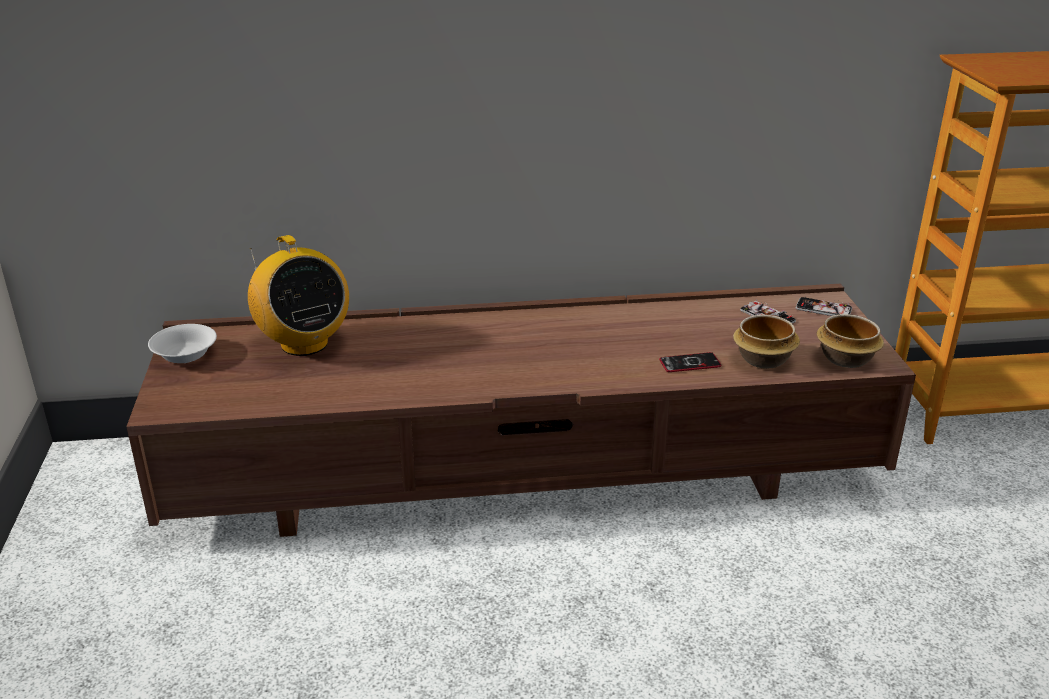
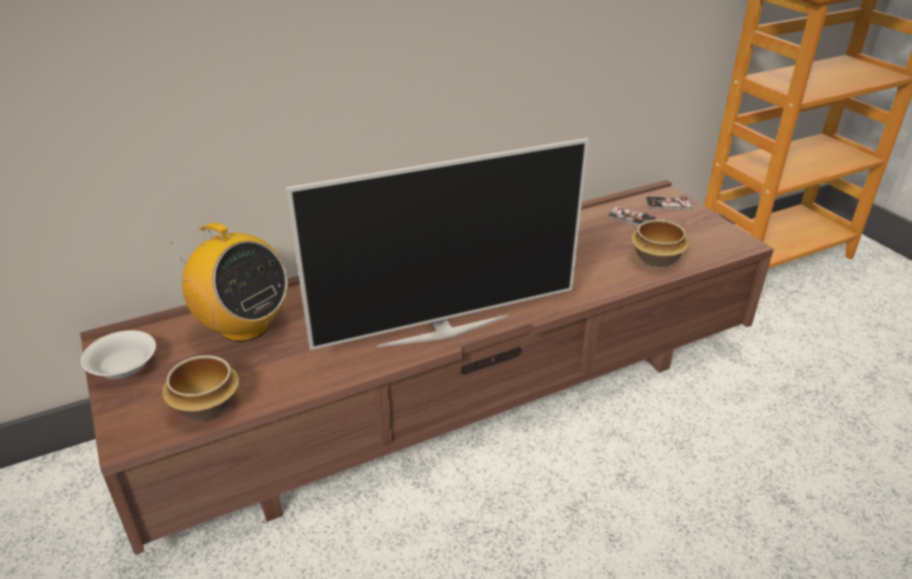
camera: 20 degrees left, 5 degrees up
(486, 381) = (443, 329): none -> television
(690, 363) = (603, 274): phone -> none
(844, 359) = (714, 245): bowl -> bowl (205, 406)

